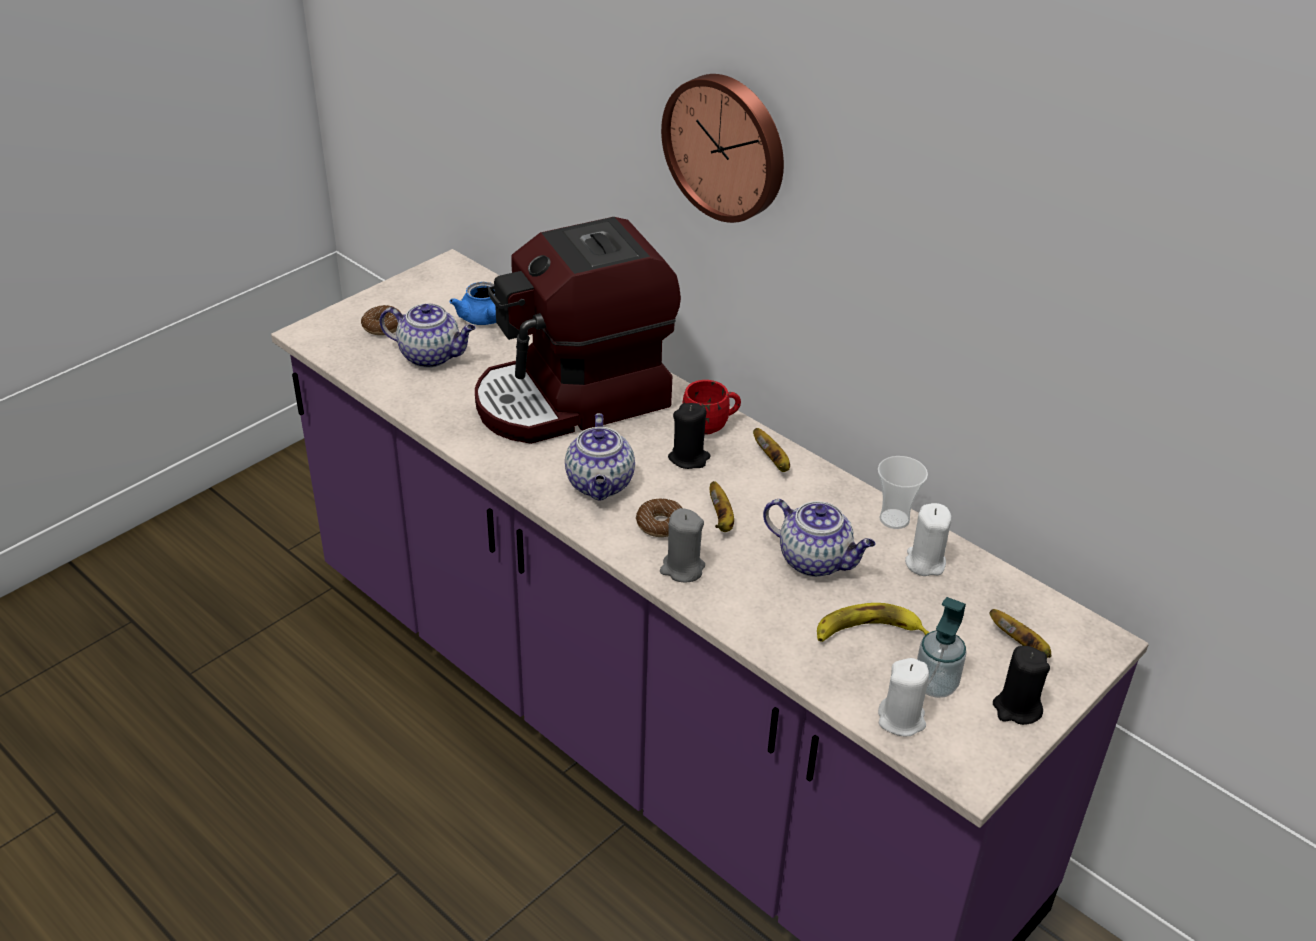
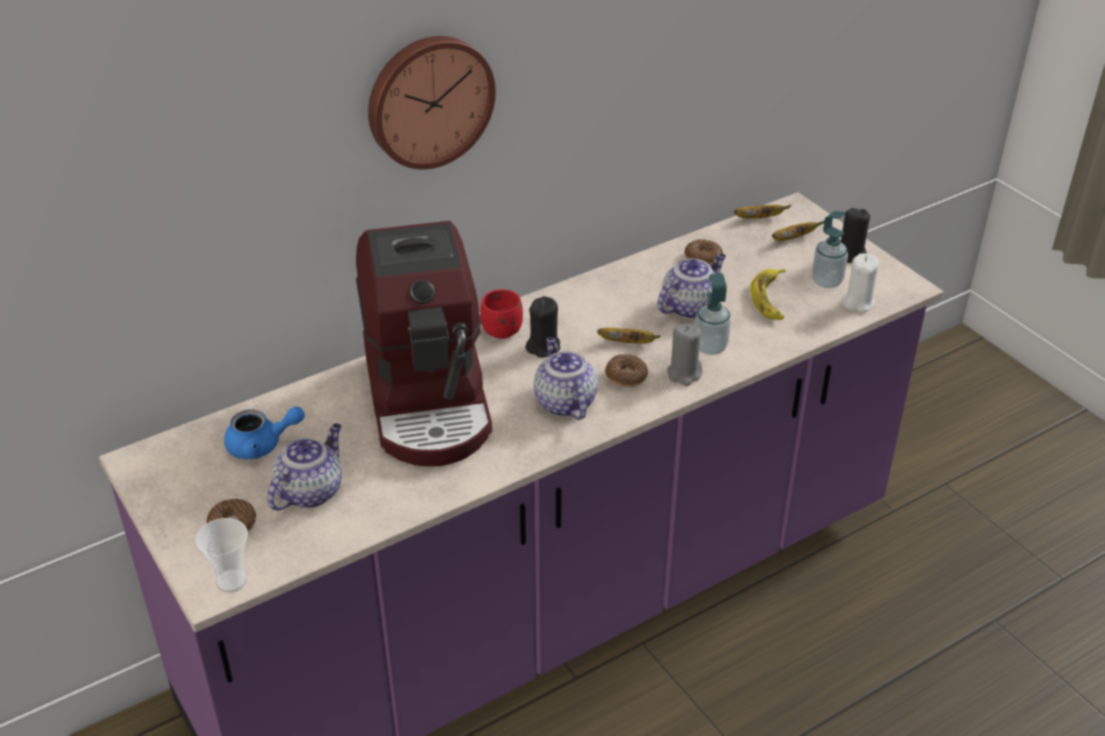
camera: 75 degrees left, 0 degrees up
(600, 485) = (564, 402): teapot -> teapot turned 120 degrees counterclockwise
(741, 585) = (710, 347): none -> soap dispenser
(773, 461) = (563, 304): banana -> banana (759, 218)
(894, 519) = (652, 261): cup -> cup (231, 581)
(924, 562) = (703, 258): white candle -> donut

